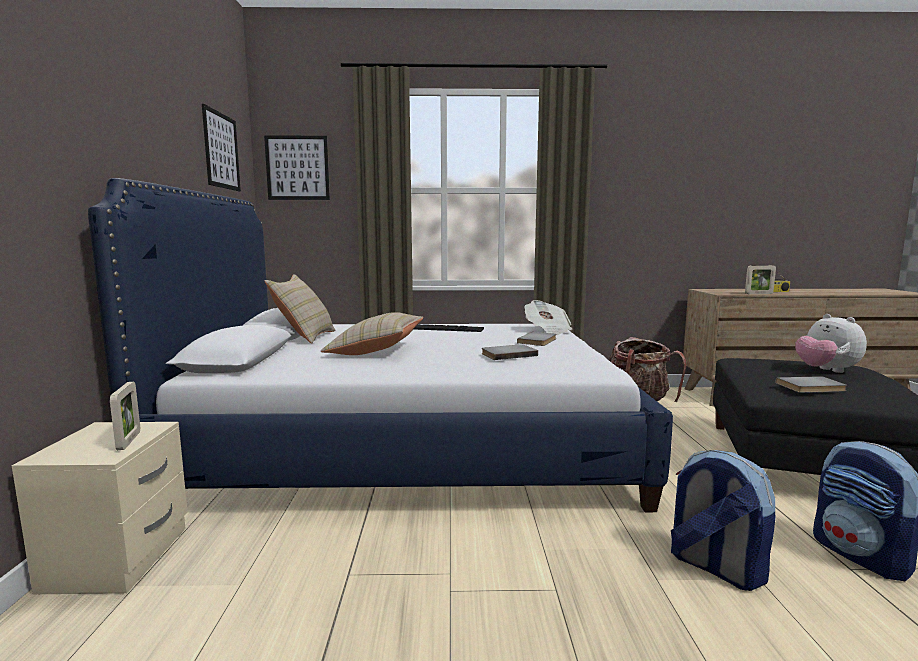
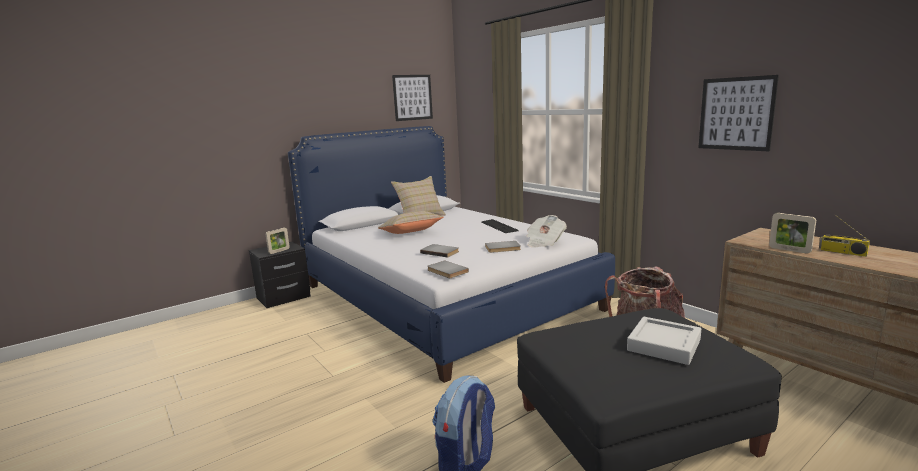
camera: 55 degrees right, 5 degrees up
(121, 558) = (284, 298): beige nightstand -> black nightstand
(297, 168) = (473, 98): picture -> picture (736, 114)
(714, 567) = (394, 412): backpack -> none
(811, 387) = (573, 344): grey book -> grey book (446, 271)
(826, 371) = (664, 345): plush toy -> grey tray

